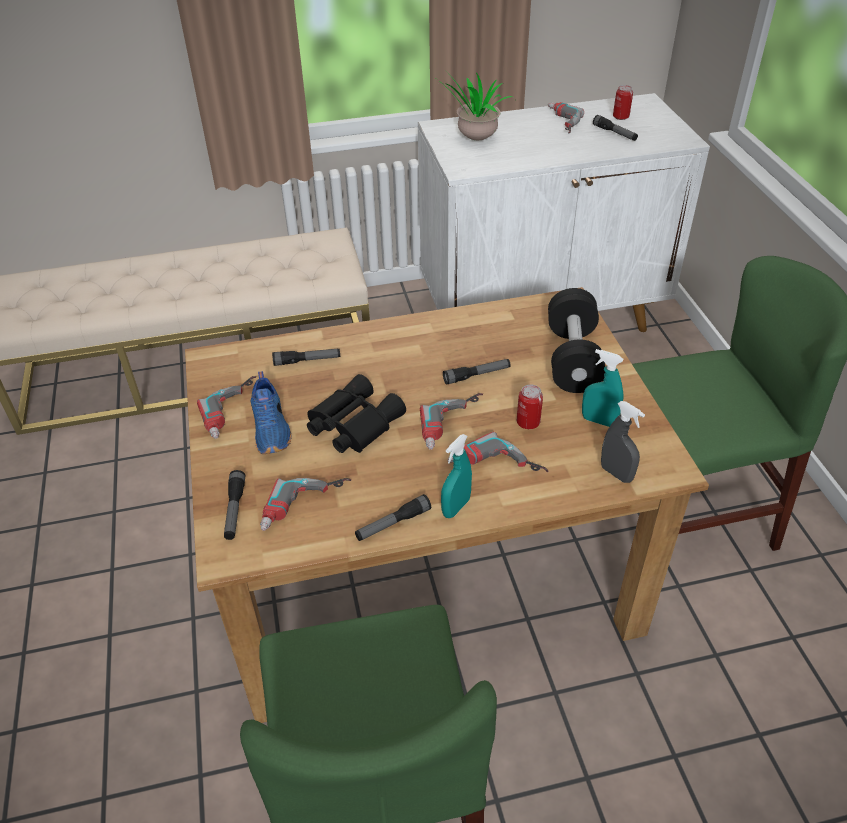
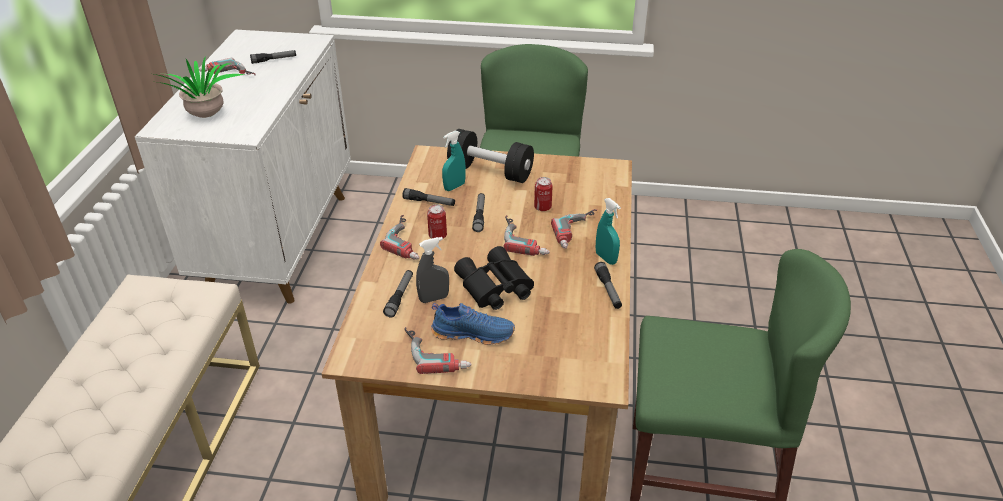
camera: 70 degrees left, 5 degrees down
(234, 510) = (556, 370): flashlight -> flashlight (429, 202)
(305, 508) = (573, 330): power drill -> power drill (409, 241)
(598, 421) = (557, 180): turquoise spray bottle -> turquoise spray bottle (454, 187)
(616, 473) = (607, 188): grey spray bottle -> grey spray bottle (434, 298)
(620, 117) = (253, 51): can -> can (437, 235)

